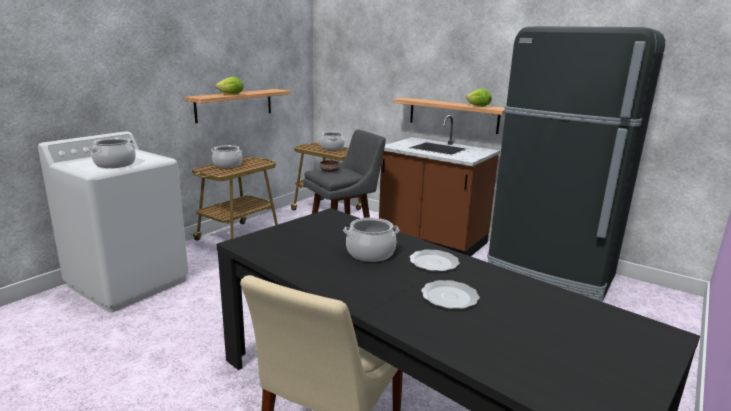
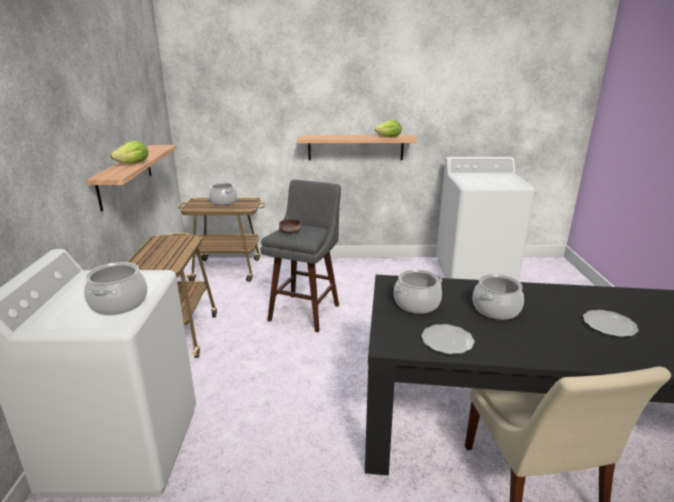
camera: 35 degrees left, 5 degrees up
(228, 165) = (153, 253): cooking pot -> cooking pot (416, 303)
(432, 240) = (360, 271): brown counter -> none
(434, 262) = (546, 299): plate -> plate (447, 340)
(550, 276) = (475, 273): black fridge -> white washing machine

